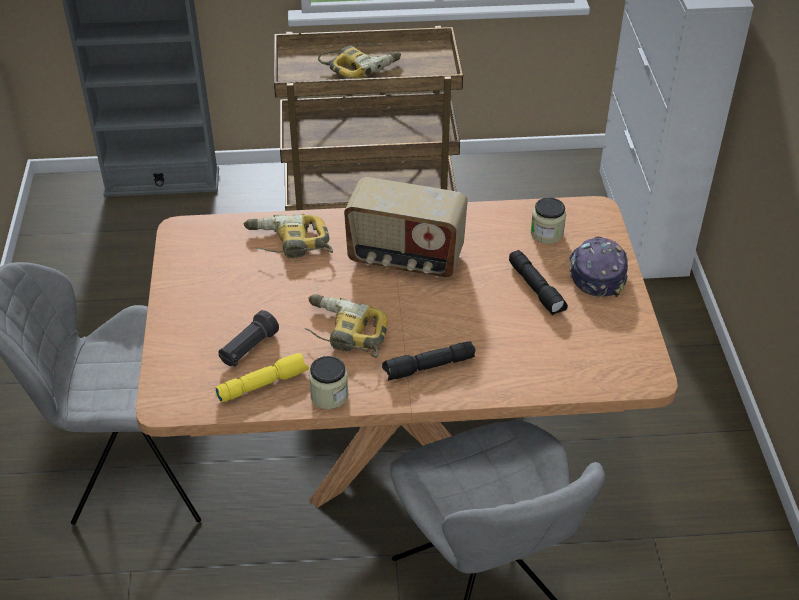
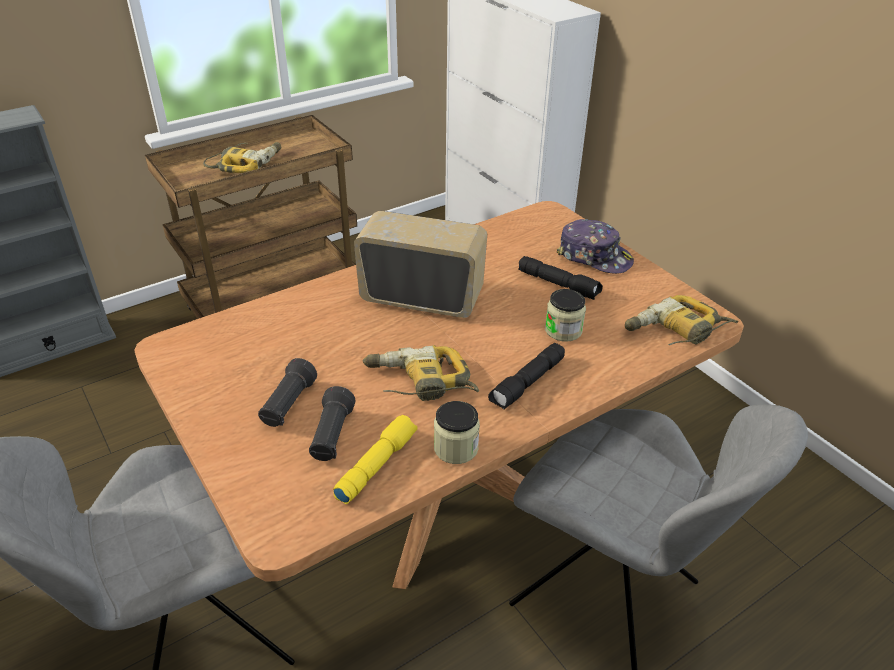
camera: 30 degrees left, 5 degrees down
(235, 312) = (288, 405): none -> black flashlight
(288, 244) = (295, 322): power drill -> power drill (676, 332)
(405, 259) = (422, 298): radio -> radio turned 150 degrees counterclockwise
(546, 233) = (526, 240): jar -> jar (563, 330)
(596, 273) = (594, 257): cap -> cap turned 150 degrees clockwise

